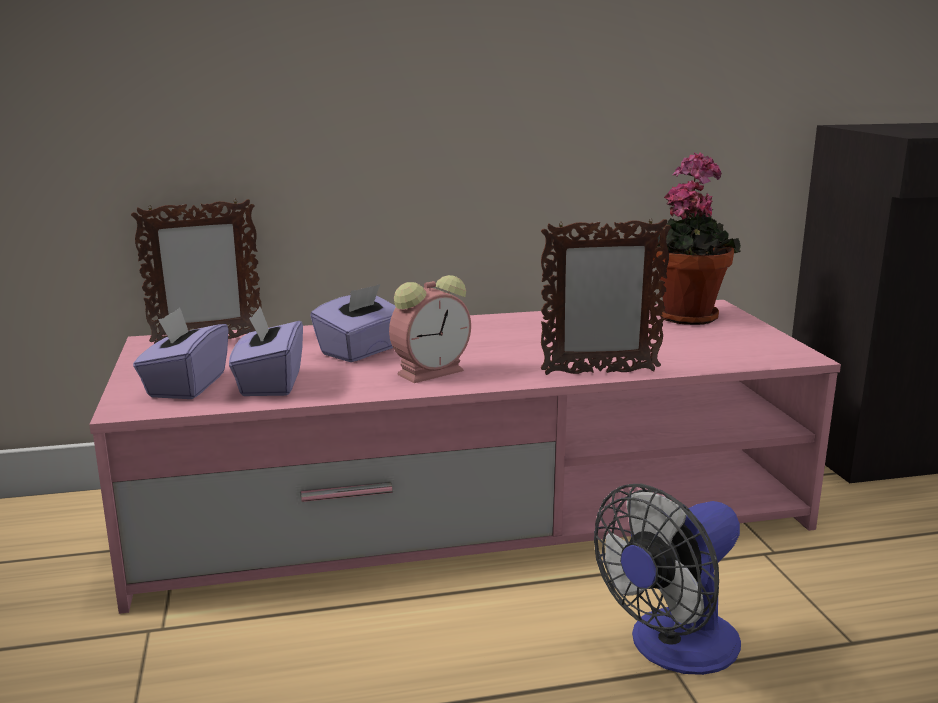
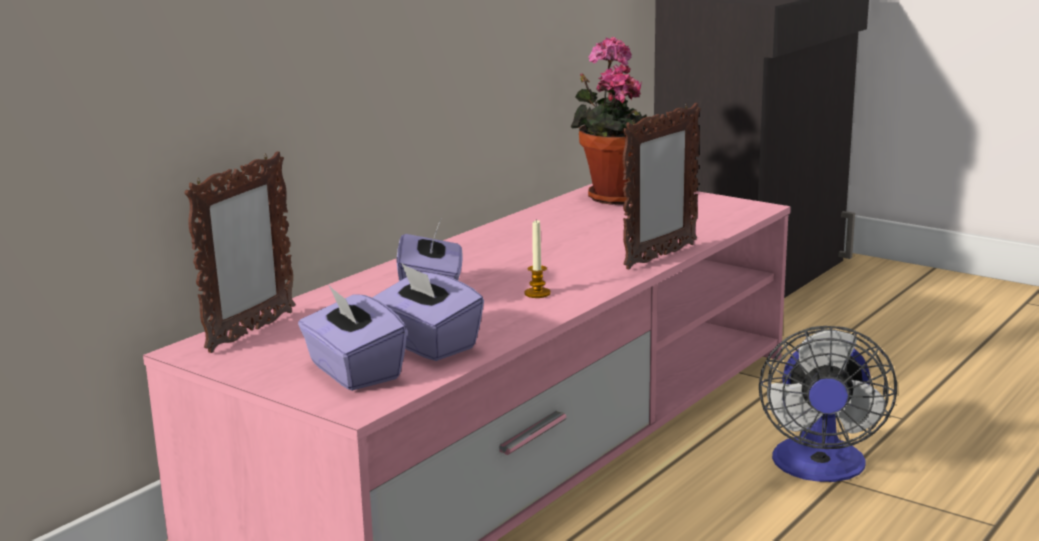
camera: 40 degrees left, 0 degrees up
(432, 371) = (537, 293): alarm clock -> candle

